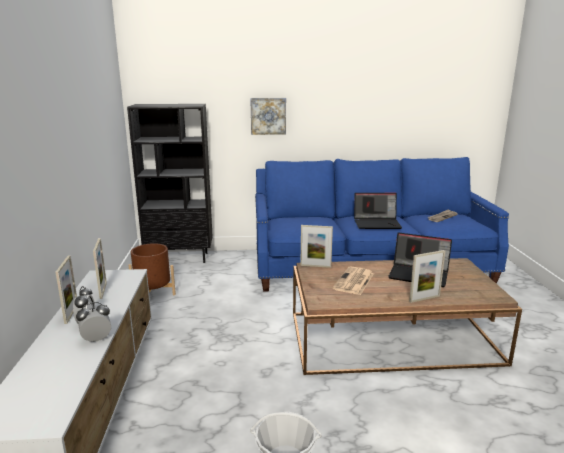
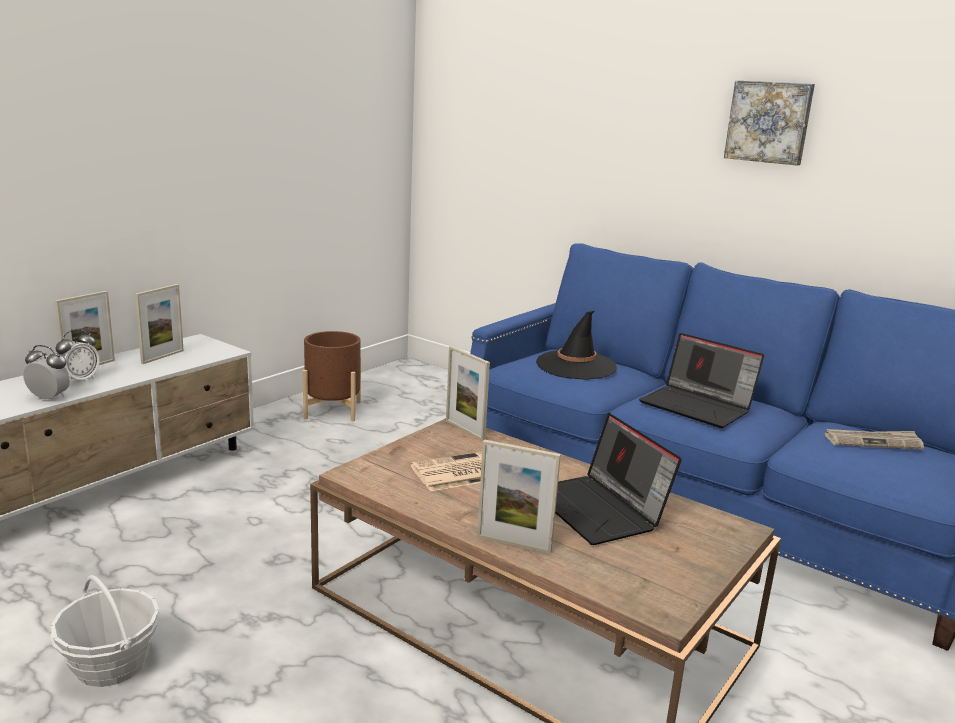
camera: 40 degrees right, 0 degrees up
(180, 258) = (440, 380): black bookcase -> none
(268, 116) = (610, 162): picture -> picture (769, 122)
(306, 222) = (576, 365): none -> black hat

